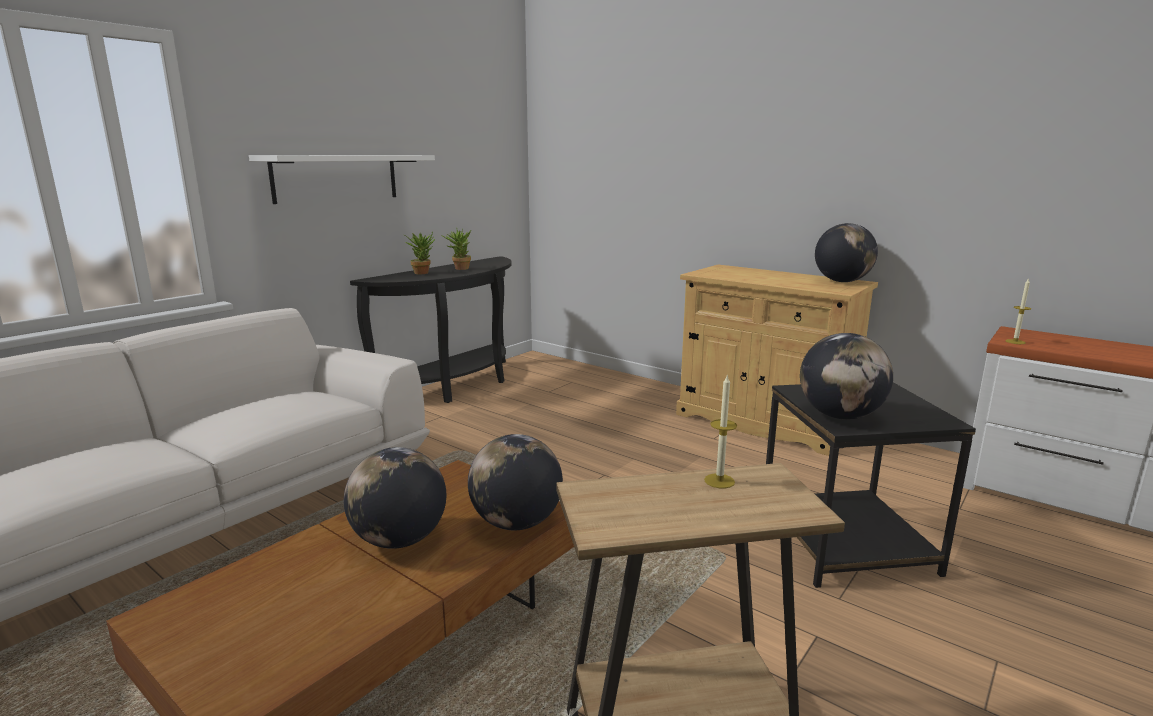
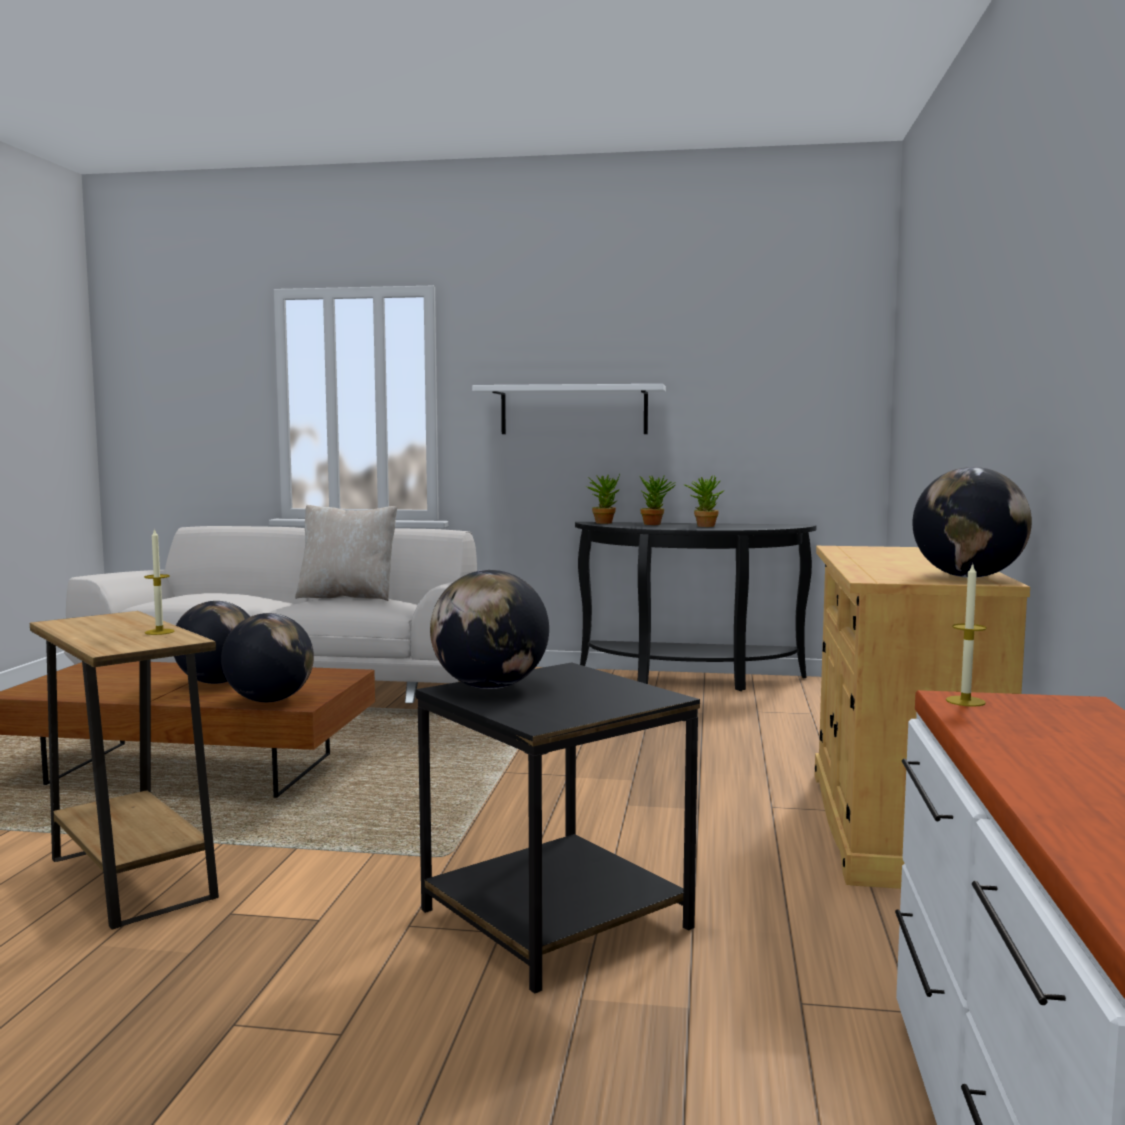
camera: 60 degrees right, 10 degrees down
(262, 407) = (348, 597): none -> beige pillow
(380, 277) = (604, 522): none -> potted plant

